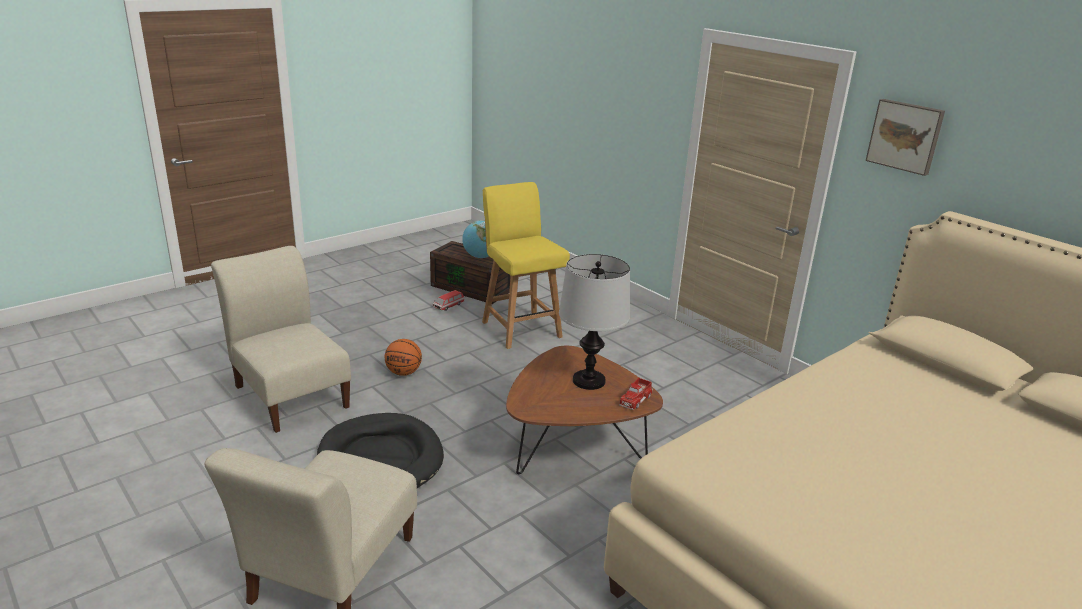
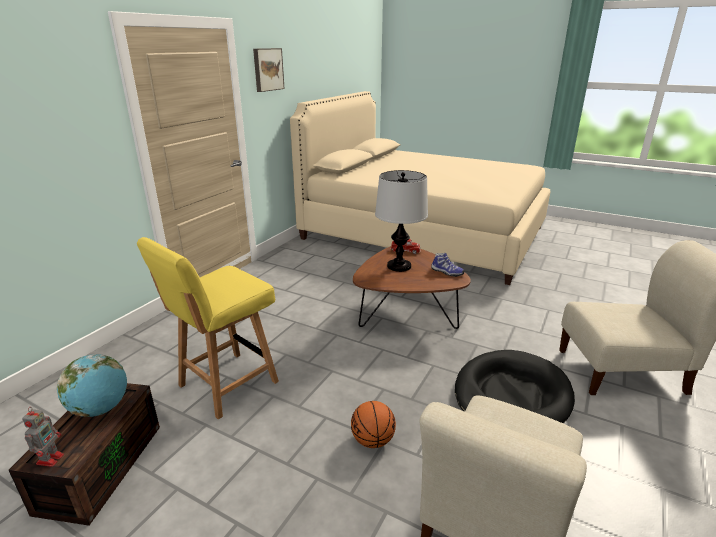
camera: 110 degrees left, 0 degrees up
(448, 306) = (174, 469): toy car -> none
(450, 247) = (51, 458): none -> toy robot
(549, 407) = (446, 272): none -> shoe

